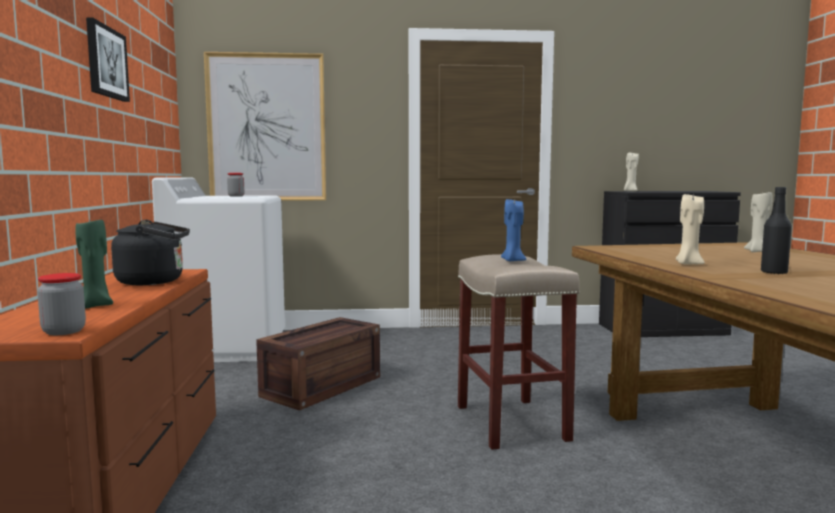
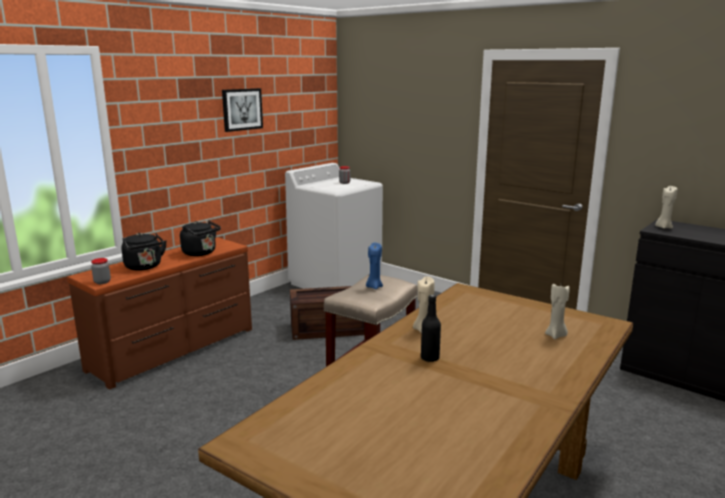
camera: 45 degrees right, 10 degrees up
(96, 305) = (144, 267): green candle -> black kettle
(266, 128) = (384, 129): picture -> none

